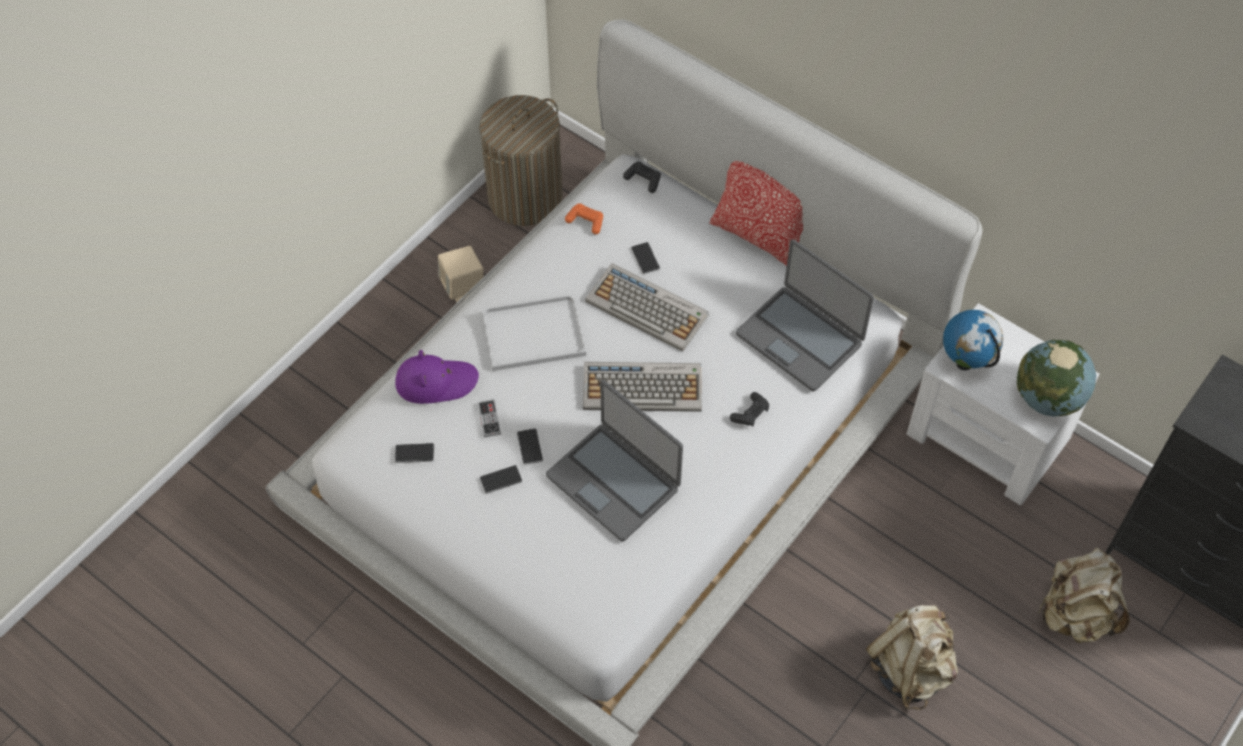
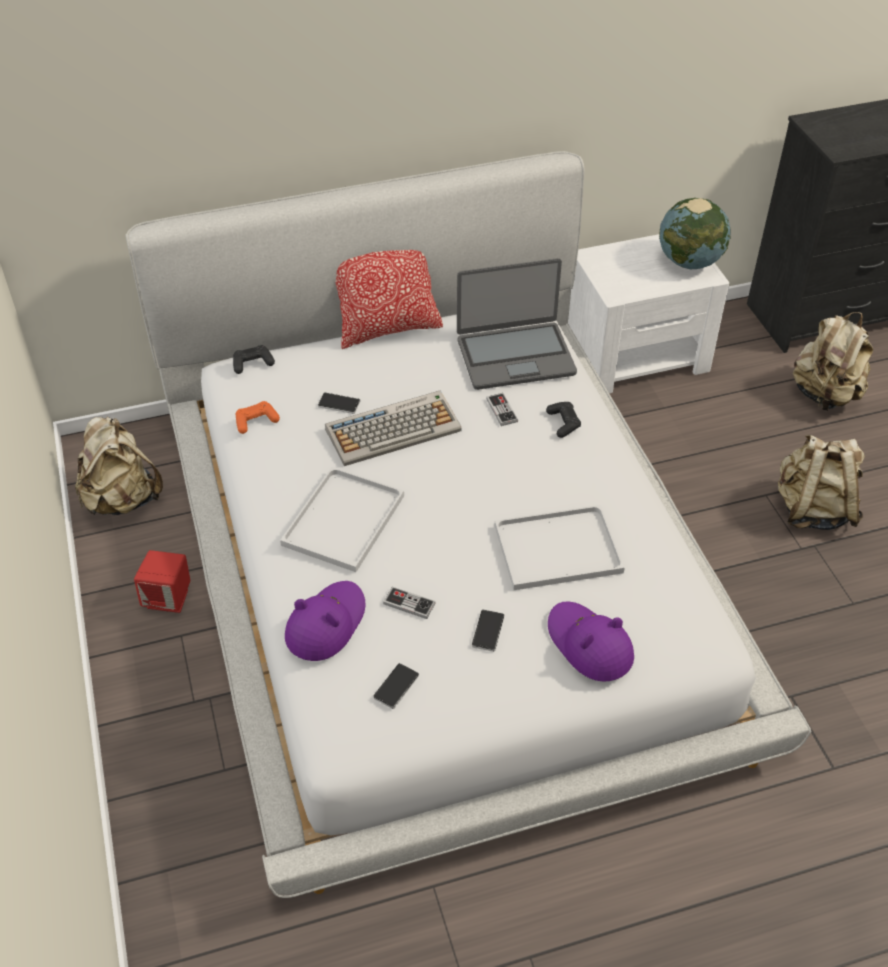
camera: 55 degrees left, 10 degrees down
(463, 287) = (168, 598): beige speaker -> red speaker
(525, 198) = (122, 499): laundry basket -> beige backpack
(530, 447) = (469, 589): phone -> none
(536, 549) = (589, 644): none -> purple hat
(614, 481) = (559, 547): laptop -> white tray
(643, 387) = (475, 475): keyboard -> none
(728, 365) = (502, 410): none -> game controller
(965, 362) = (620, 284): globe -> none

